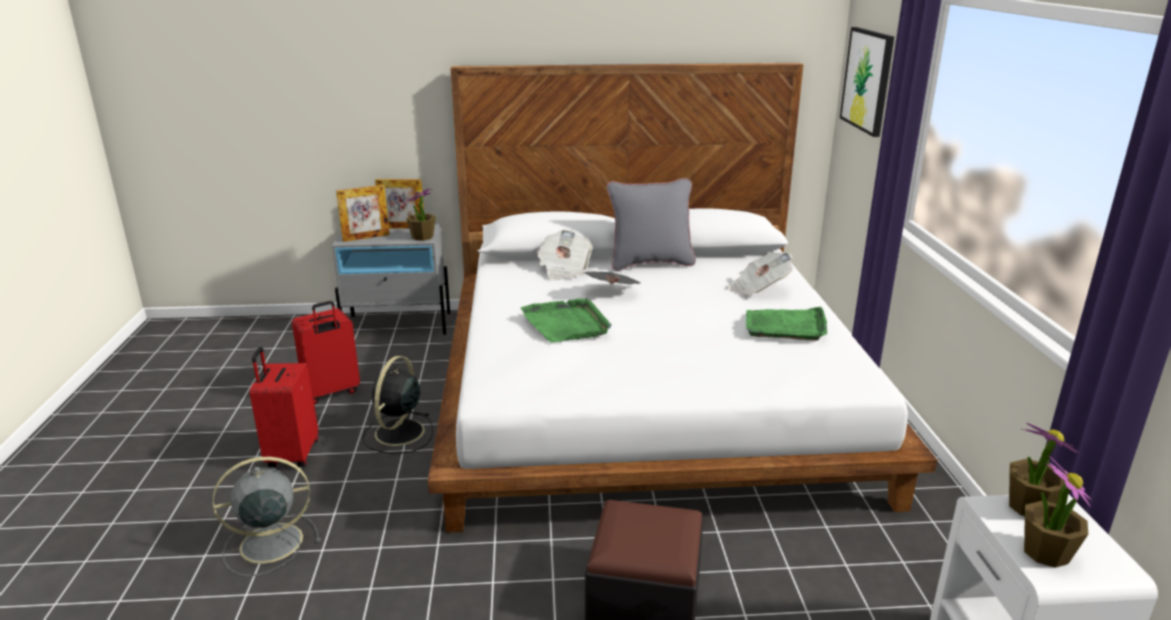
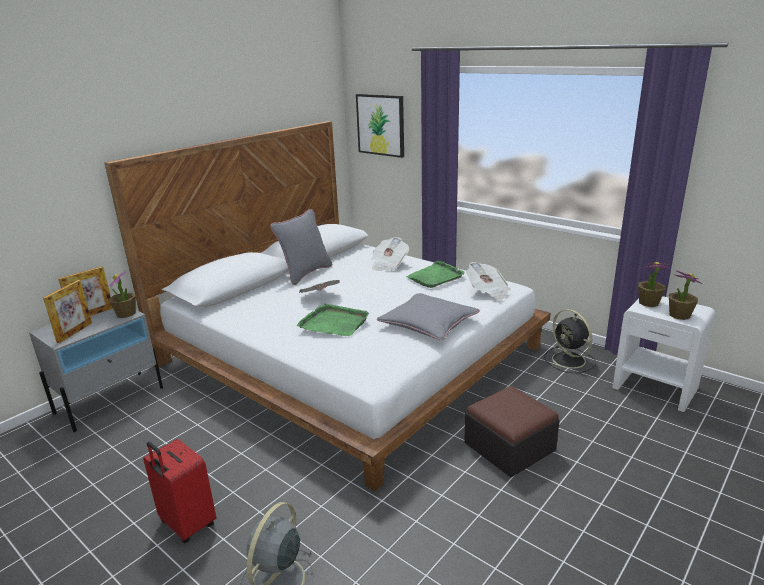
camera: 45 degrees left, 0 degrees up
(331, 392) = (140, 470): red suitcase -> none
(398, 434) = (244, 462): black fan -> black fan (570, 360)
(564, 270) = (262, 297): newspaper -> newspaper (488, 292)
(664, 372) = (428, 323): none -> grey pillow

